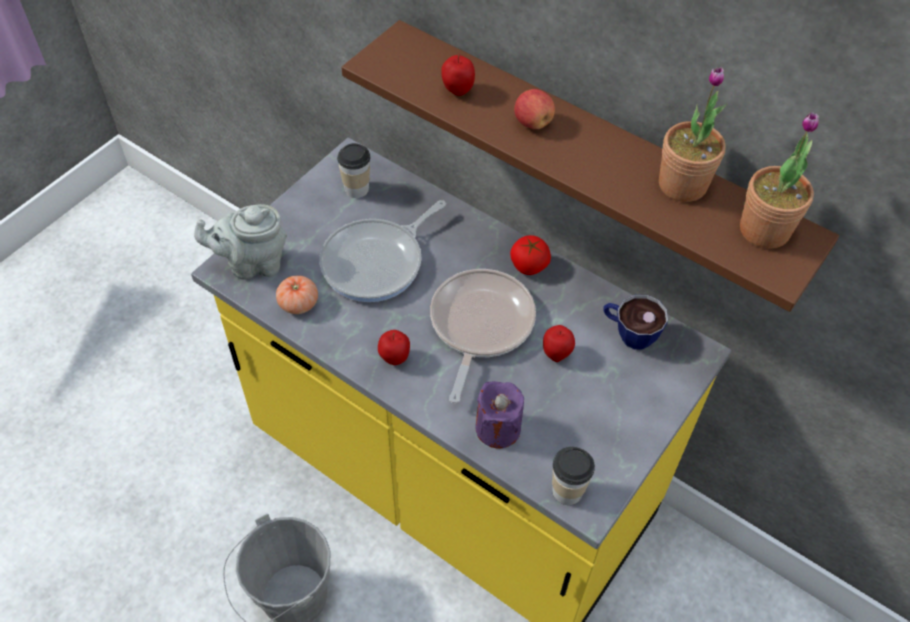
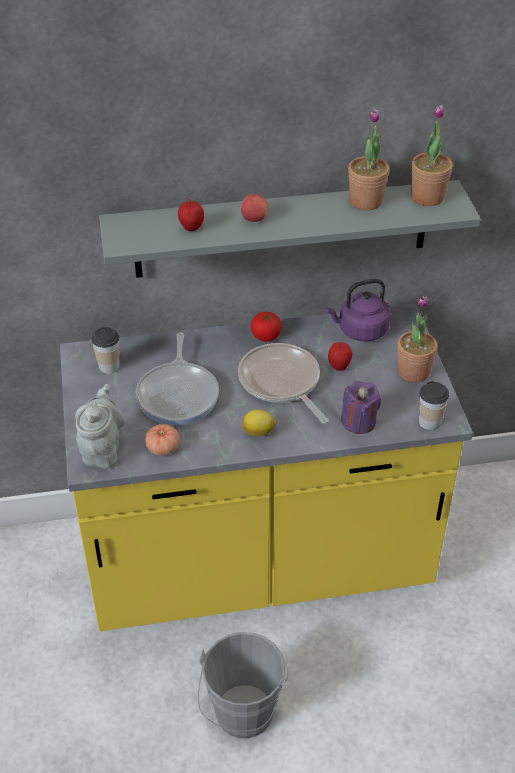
camera: 45 degrees left, 10 degrees down
(252, 264) = (102, 450): grey teapot -> grey teapot turned 150 degrees clockwise
(394, 358) = (259, 432): apple -> lemon
(592, 157) = (282, 229): brown shelf -> grey shelf
(625, 423) = (413, 372): none -> potted plant
(629, 333) = (360, 331): cup -> purple kettle

